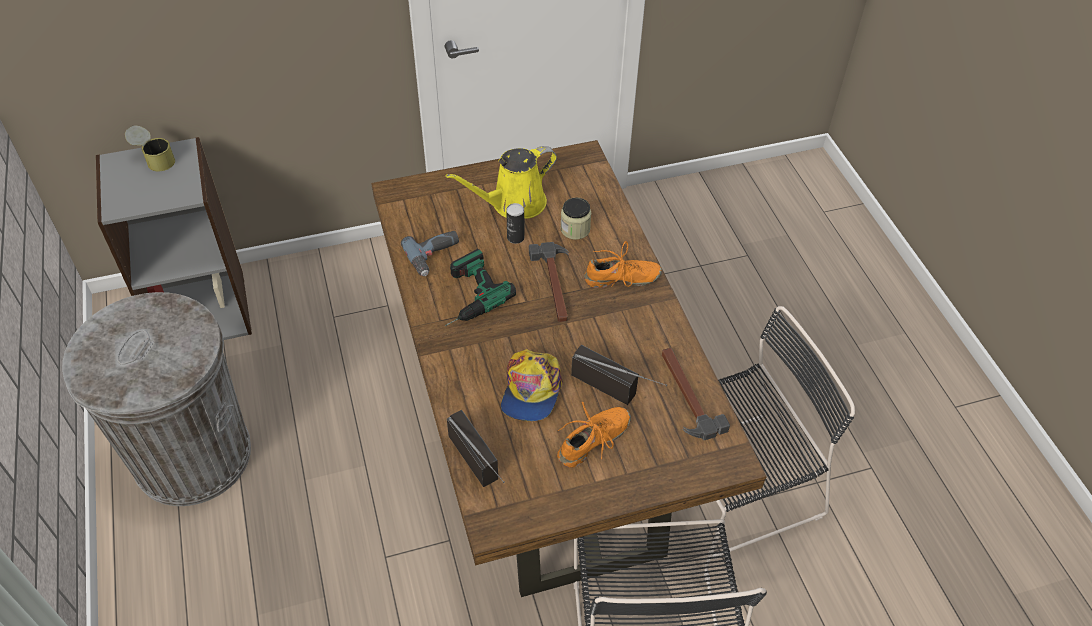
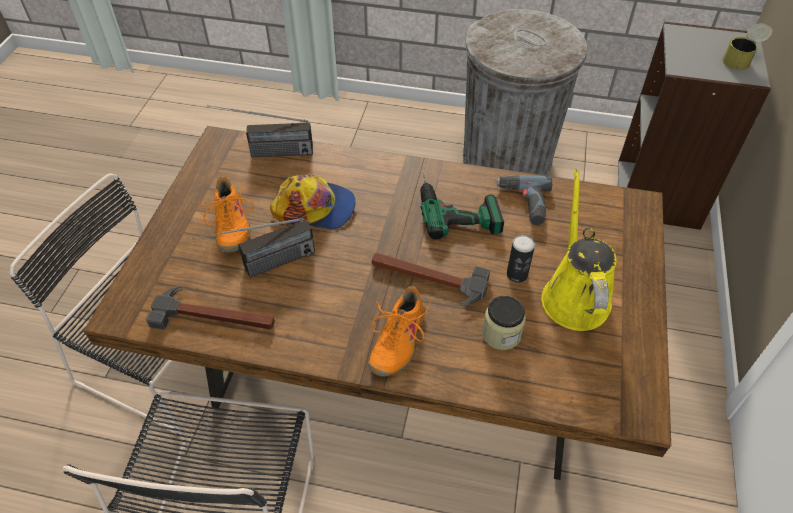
camera: 120 degrees right, 0 degrees up
(531, 390) = (315, 208): cap -> cap turned 150 degrees clockwise

